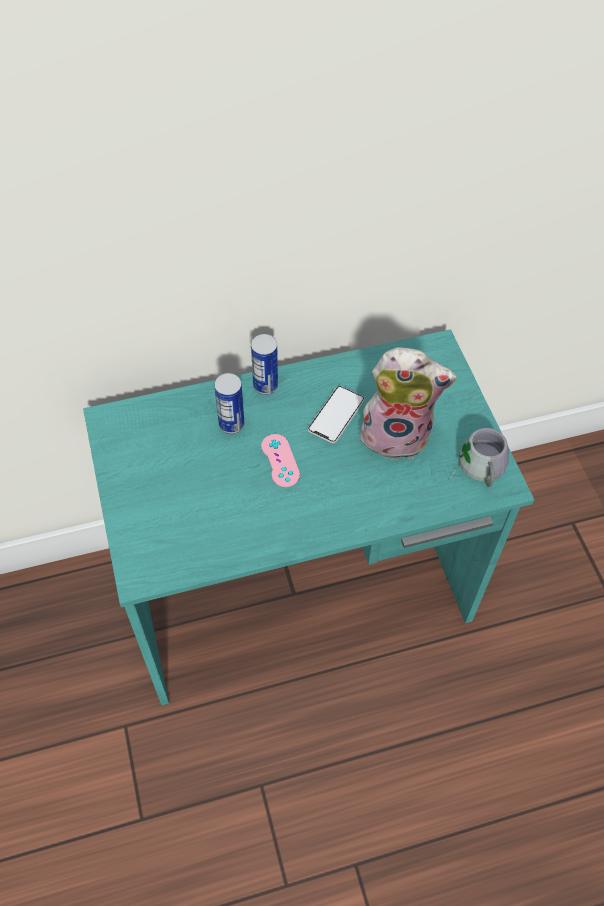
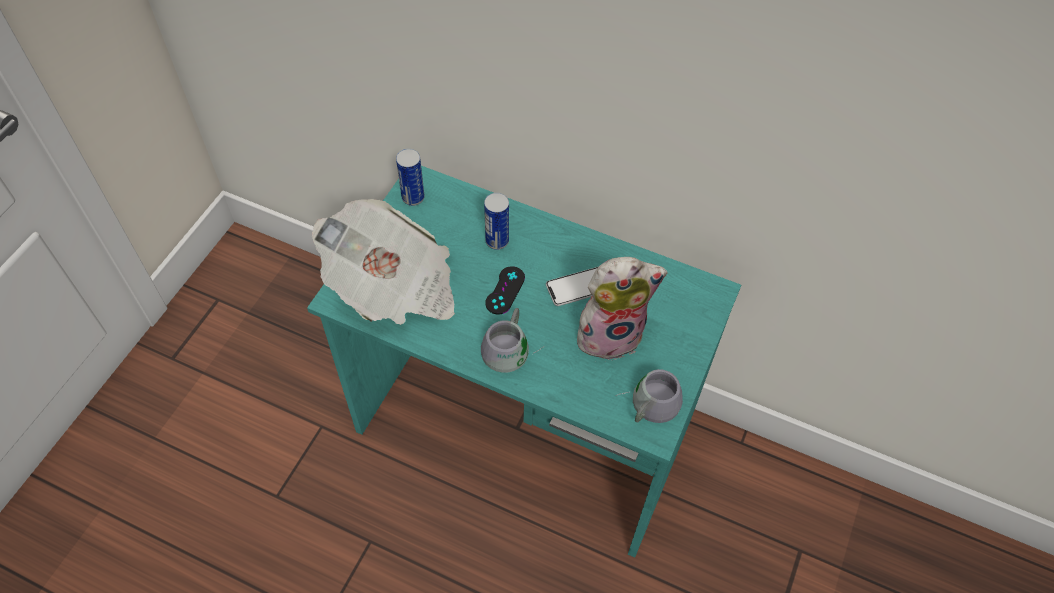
camera: 40 degrees right, 0 degrees up
(181, 526) = (393, 286): none -> newspaper
(265, 386) = (549, 230): can -> can (413, 197)
(280, 460) = (505, 290): pink game controller -> black game controller
(334, 504) = (512, 349): none -> grey mug
(397, 434) = (611, 333): plush toy -> plush toy turned 60 degrees counterclockwise

